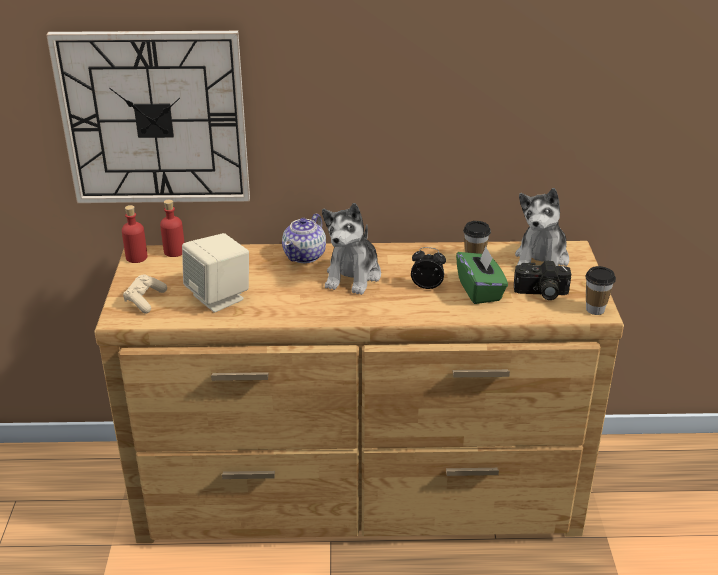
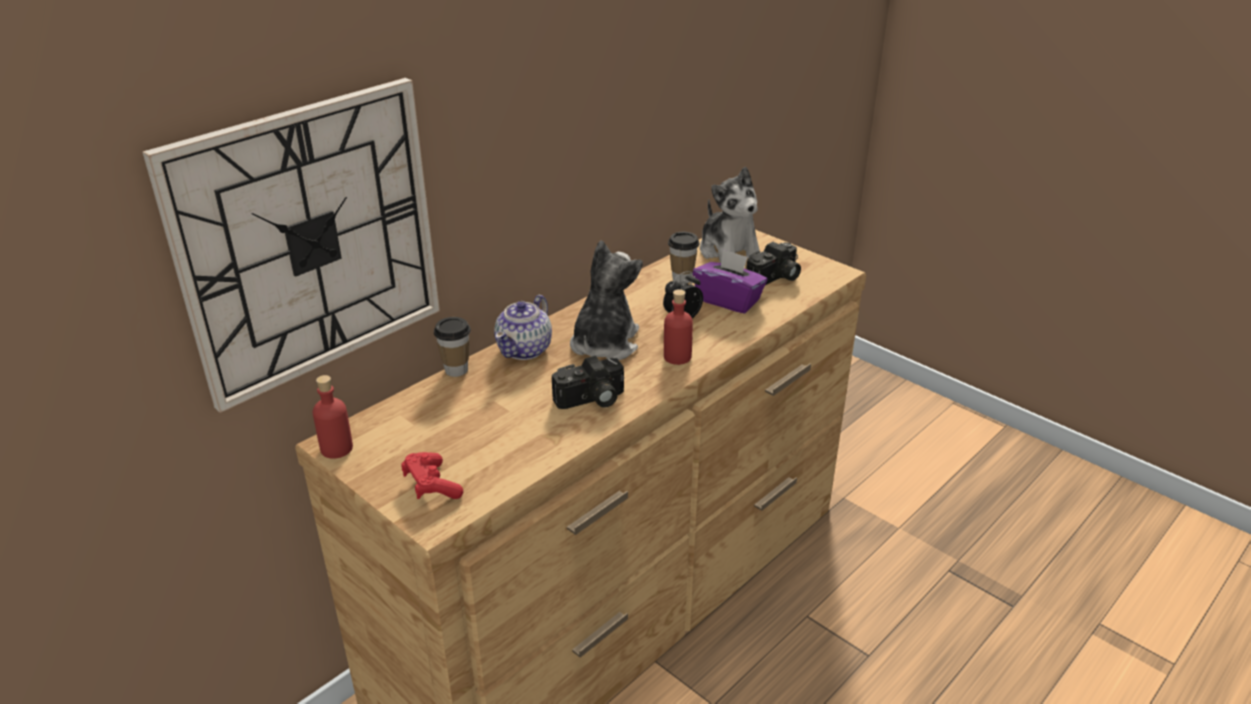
camera: 45 degrees left, 0 degrees up
(145, 300) = (431, 486): beige game controller -> red game controller
(174, 251) = (373, 418): red bottle -> red bottle (677, 357)
(219, 297) = (509, 435): beige speaker -> none
(290, 303) = (591, 400): none -> camera
(305, 255) = (525, 349): teapot -> teapot turned 45 degrees clockwise
(353, 276) = (604, 344): plush toy -> plush toy turned 135 degrees counterclockwise
(480, 290) = (728, 300): green tissue box -> purple tissue box
(595, 309) = (831, 271): cup -> cup (456, 370)

